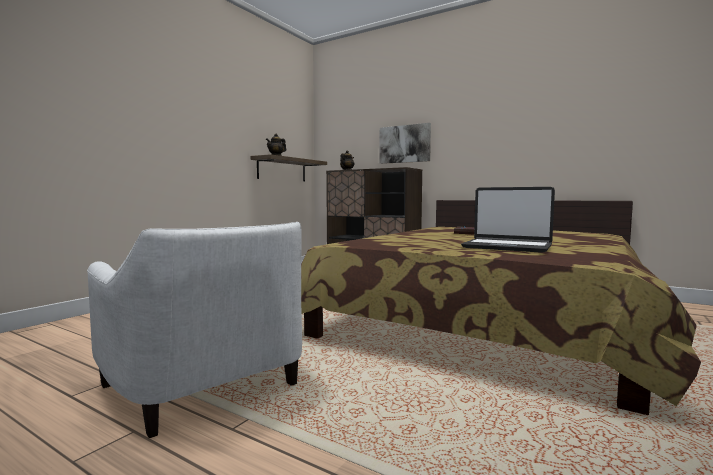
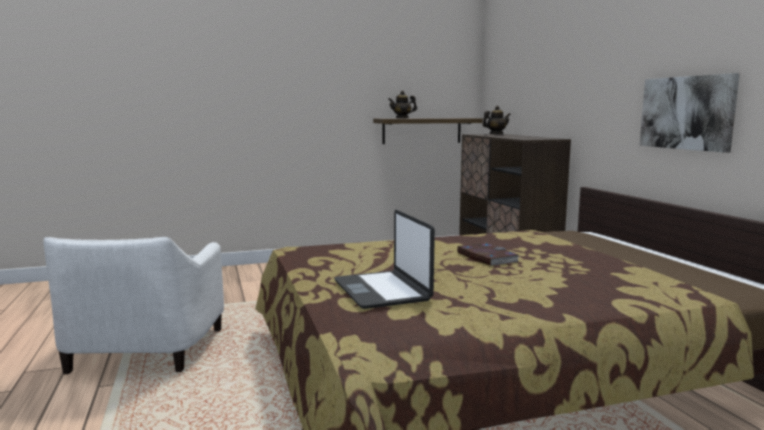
camera: 40 degrees right, 5 degrees up
(404, 144) = (558, 99): picture -> picture (686, 113)

